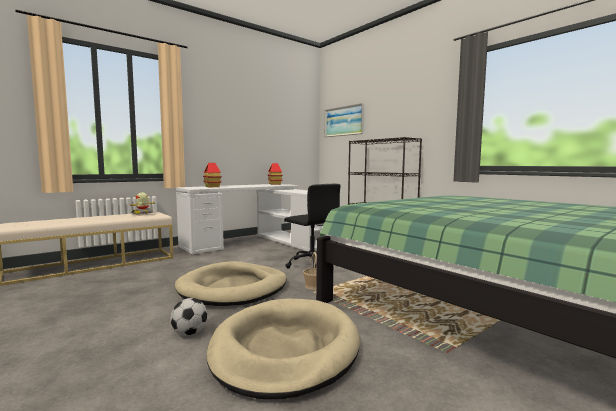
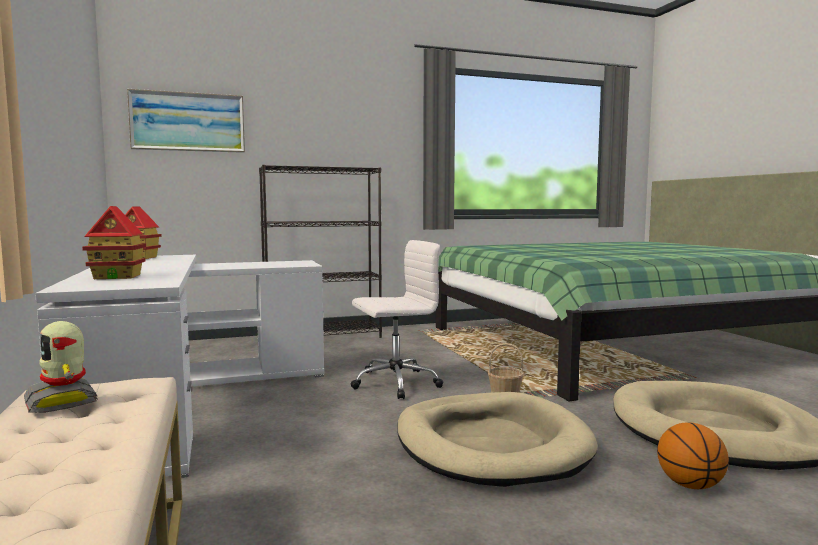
camera: 70 degrees left, 0 degrees up
(189, 333) = (690, 485): football -> basketball
(311, 264) = (394, 383): black office chair -> white office chair

